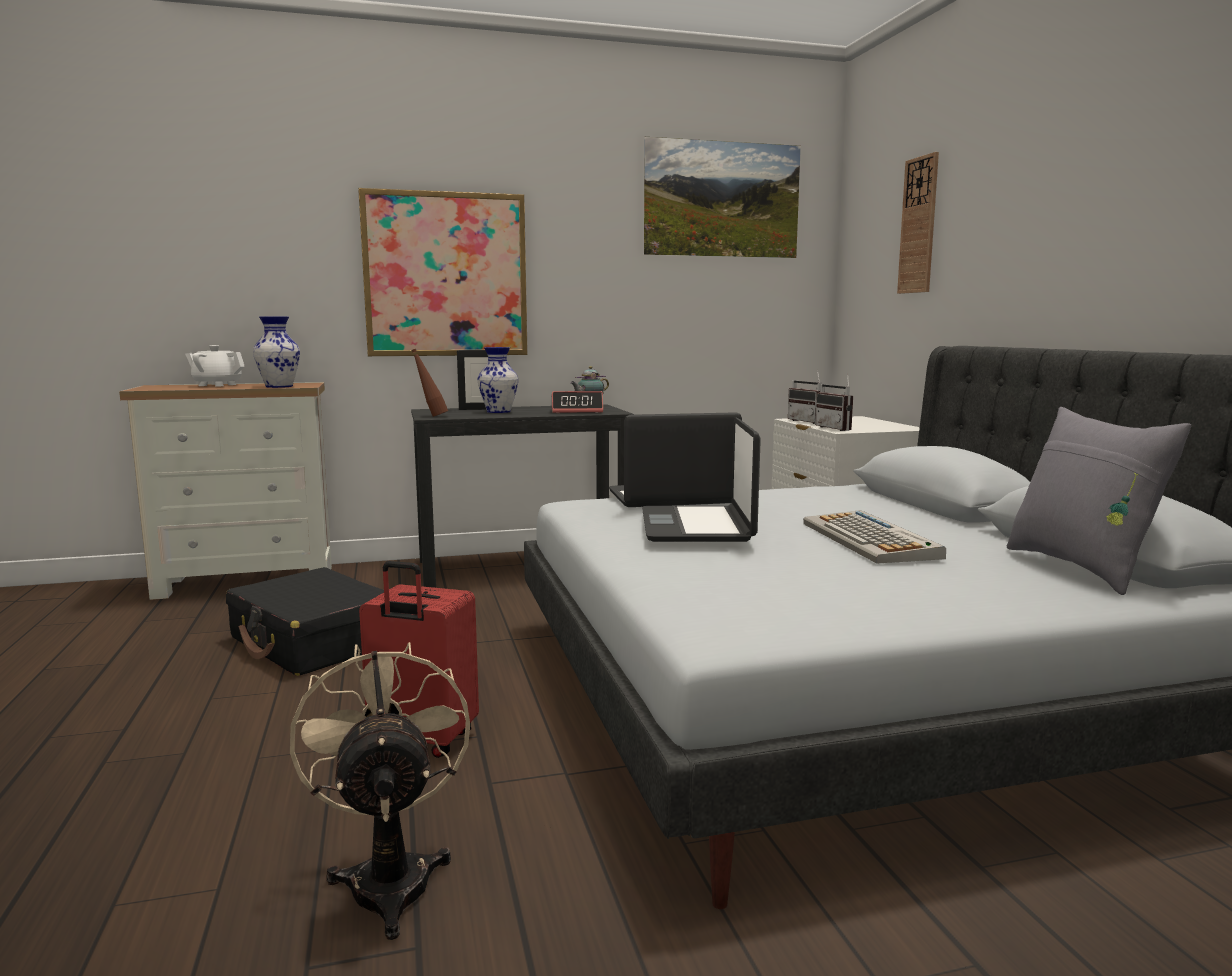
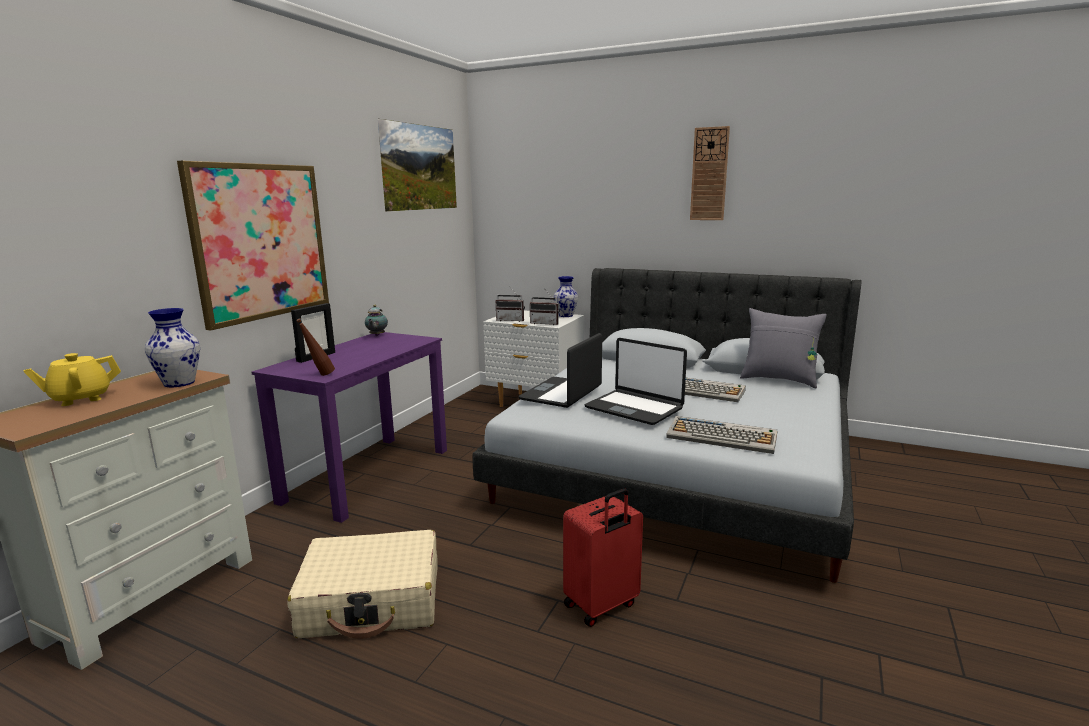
camera: 50 degrees left, 5 degrees up
(217, 385) = (80, 399): white teapot -> yellow teapot
(314, 642) = (372, 601): black suitcase -> beige suitcase
(390, 876) = (751, 666): beige fan -> none
(498, 412) = (345, 357): vase -> vase (566, 315)
(523, 566) = (368, 474): black desk -> purple desk
(577, 411) = (397, 343): alarm clock -> none
(700, 578) = (722, 437): none -> keyboard
(918, 225) = (555, 194): wall clock -> wall clock (709, 174)

